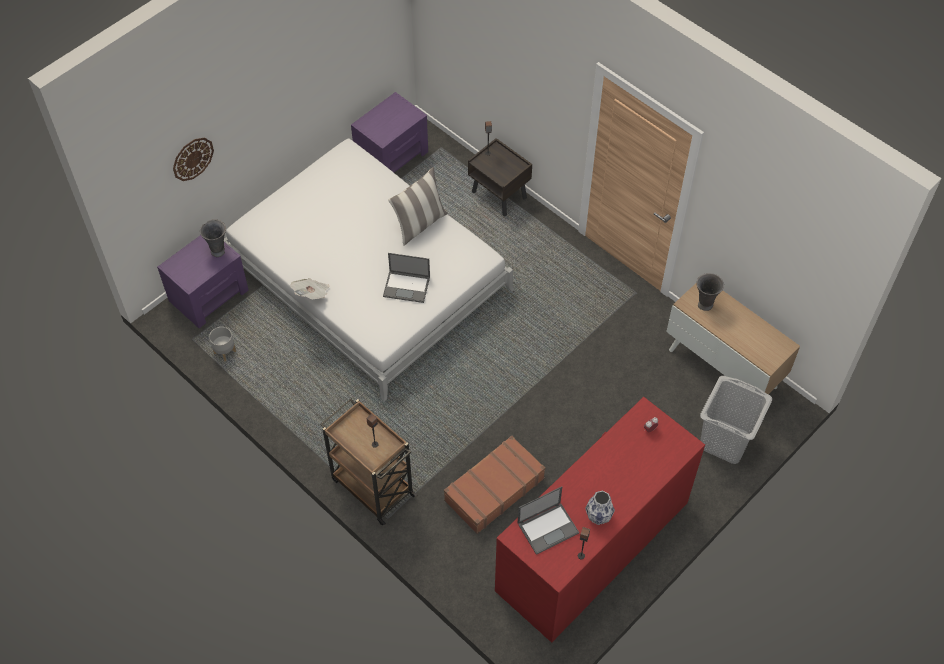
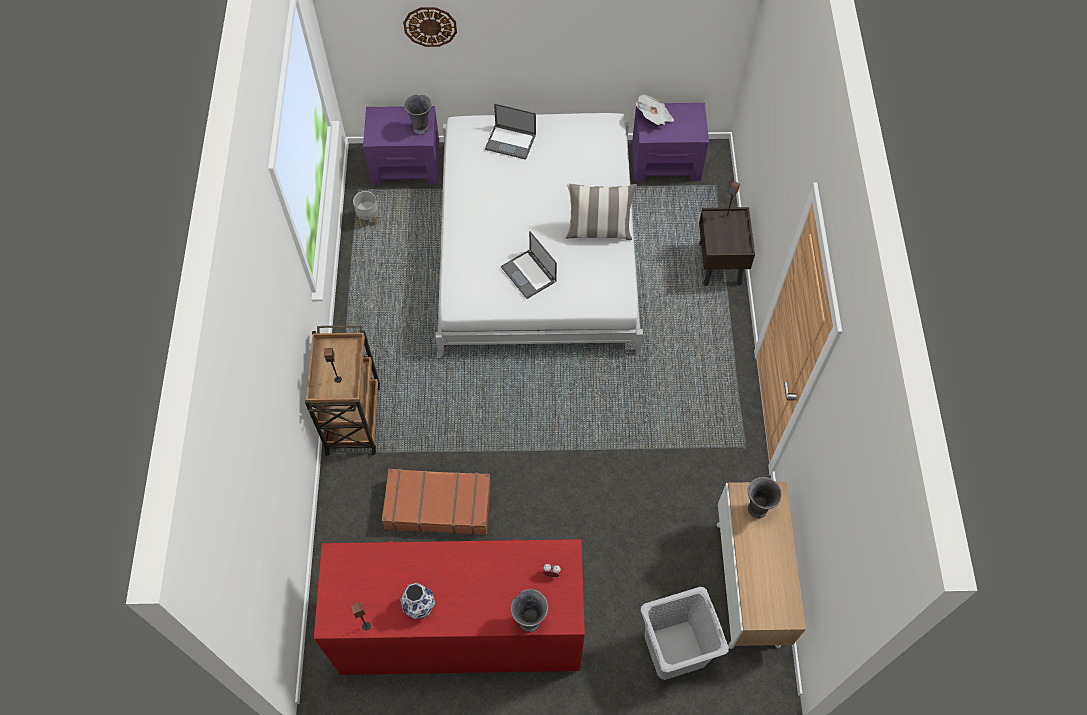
camera: 45 degrees right, 5 degrees up
(312, 294) = (450, 220): newspaper -> newspaper (654, 117)
(548, 527) = (369, 575): laptop -> laptop (511, 141)
(668, 465) = (530, 620): none -> grey vase

